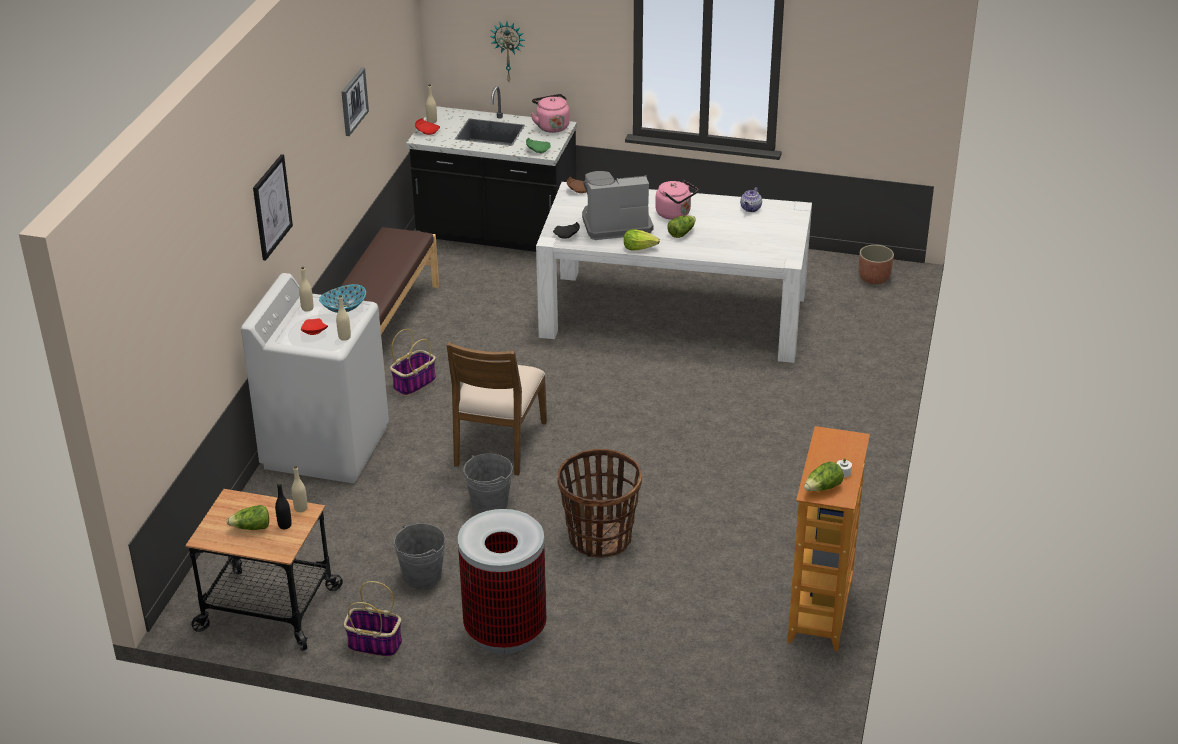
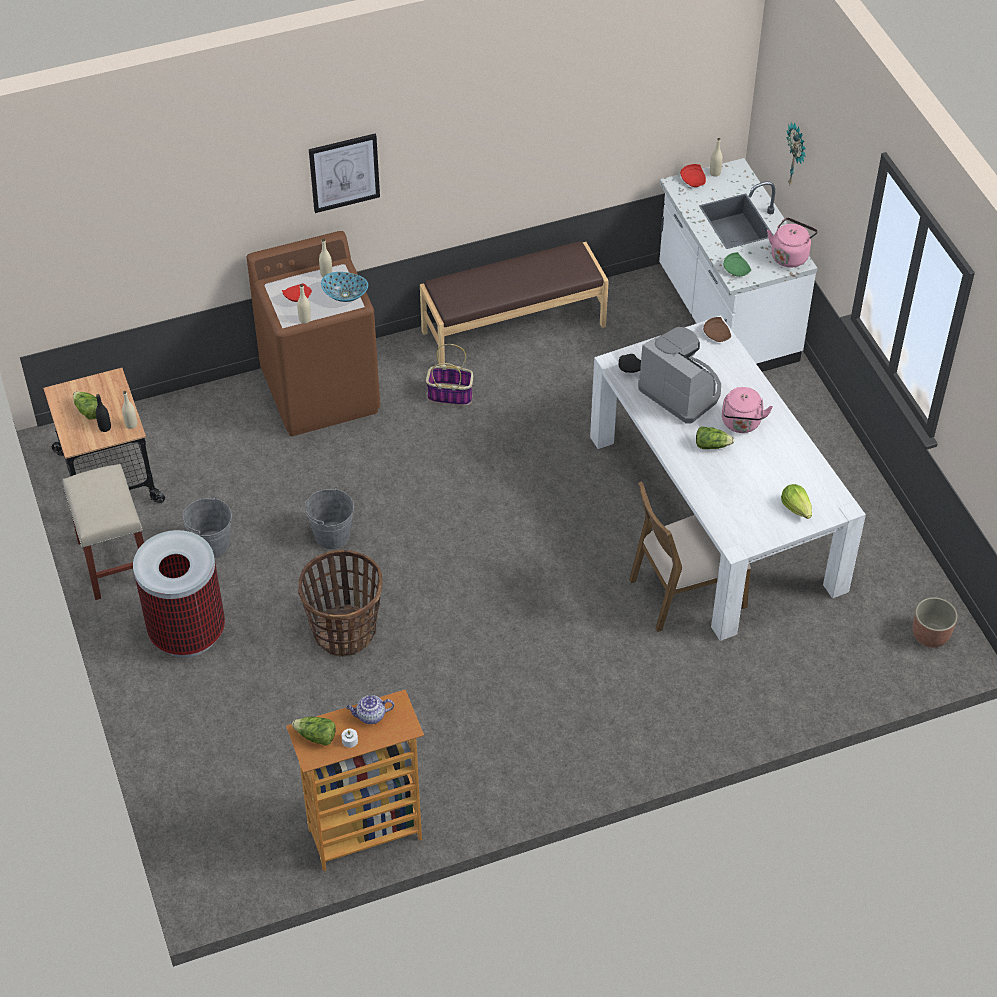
camera: 55 degrees right, 15 degrees up
(326, 446) = (321, 391): white washing machine -> brown washing machine
(353, 101) = (556, 117): picture -> none
(373, 644) = (114, 561): basket -> beige stool
(496, 234) = (725, 316): black counter -> white counter
(498, 443) = (415, 496): brown chair -> brown chair (686, 591)
(639, 248) = (657, 429): lettuce -> lettuce (796, 508)
(750, 209) = (806, 474): teapot -> teapot (370, 716)

